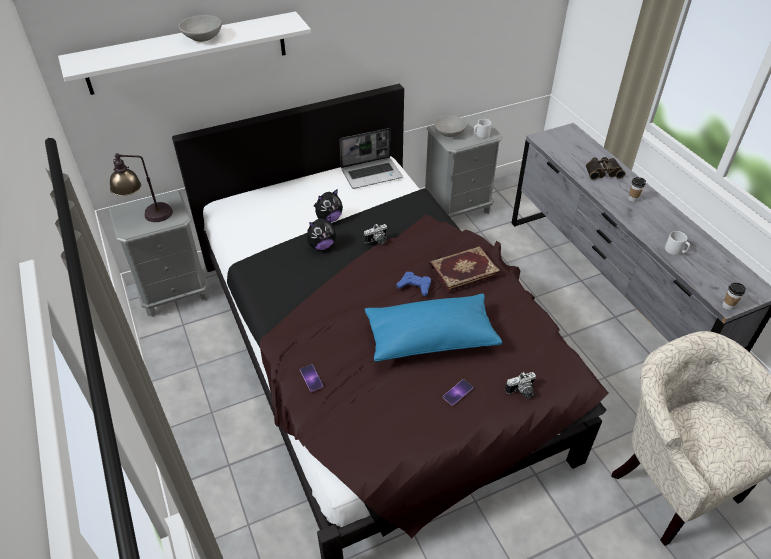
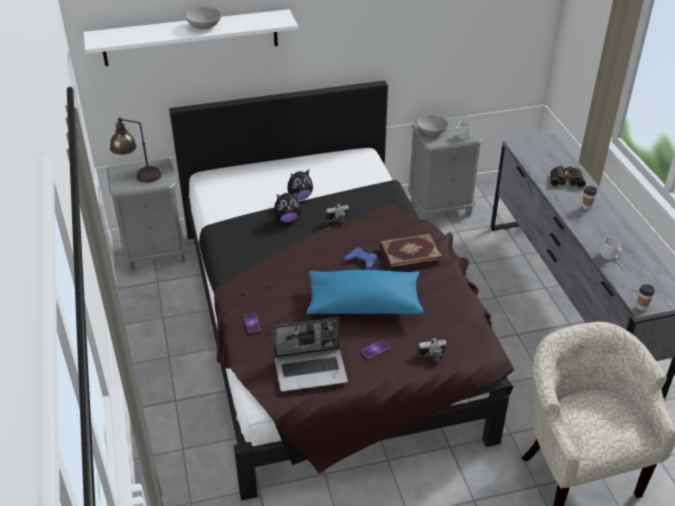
camera: 10 degrees right, 5 degrees down
(372, 173) = (350, 162): laptop -> laptop (311, 370)

